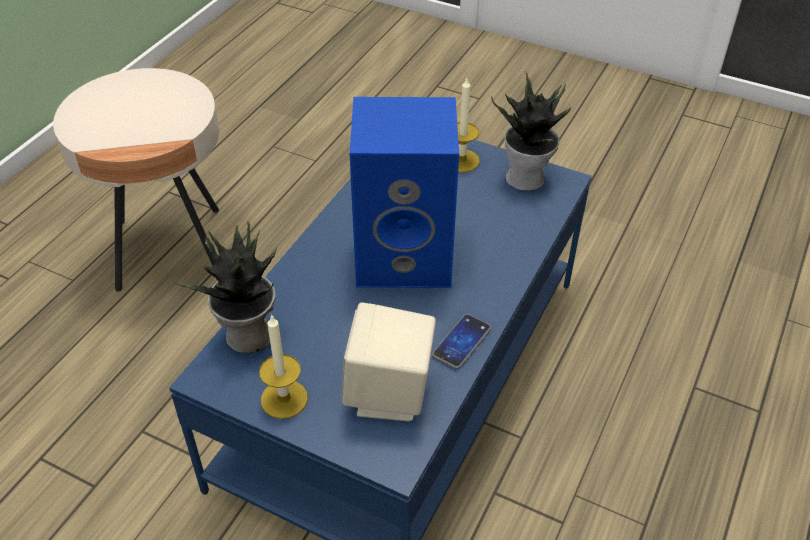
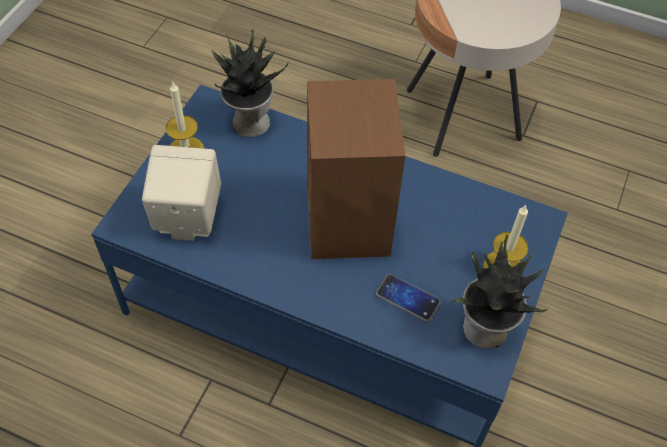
camera: 85 degrees right, 10 degrees up
(406, 256) = (350, 223): blue speaker -> brown speaker
(461, 342) = (243, 268): phone -> phone (407, 298)

